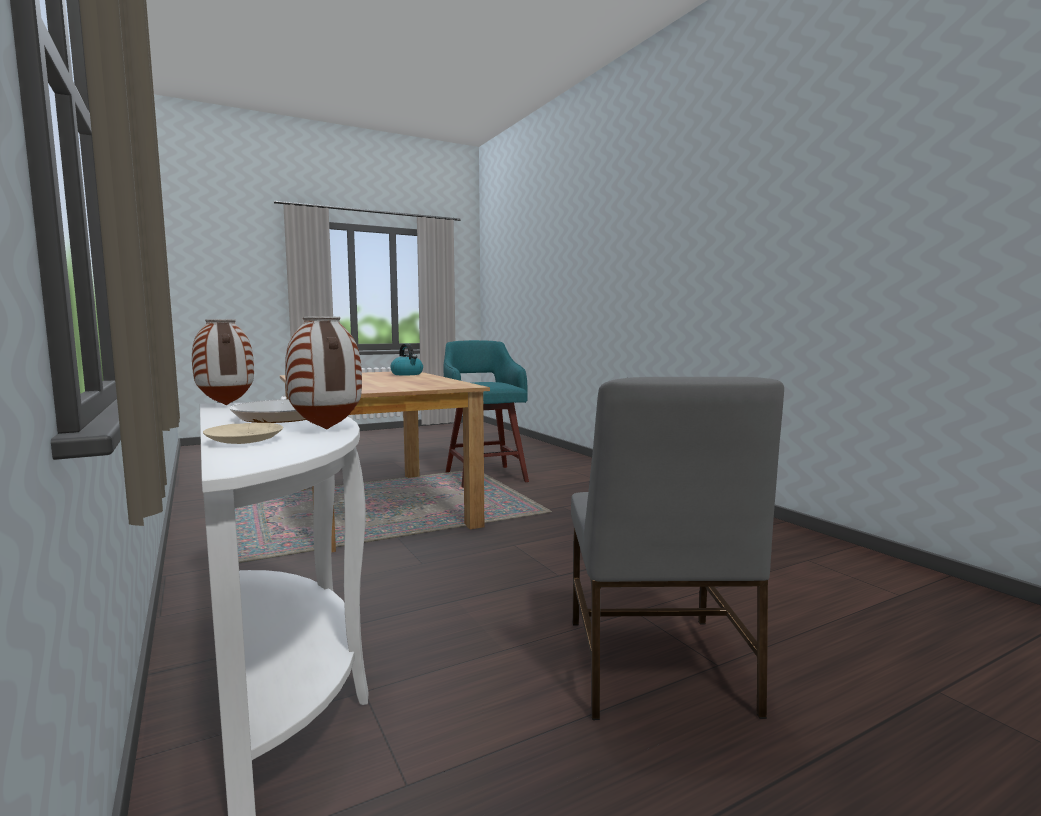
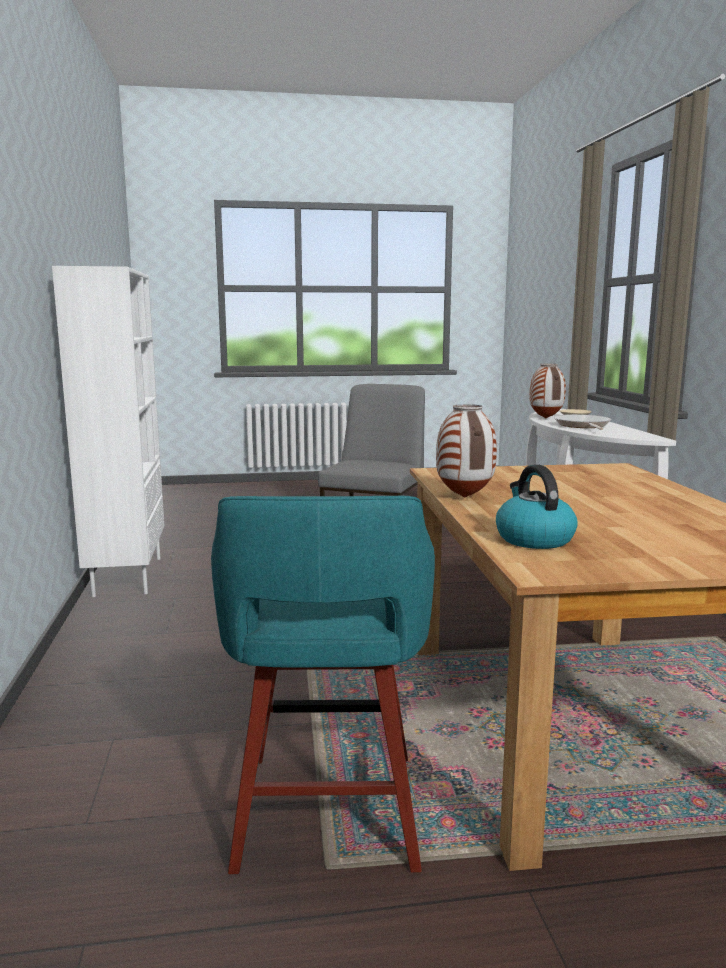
camera: 160 degrees left, 5 degrees up
(225, 405) = (647, 437): vase -> vase (465, 497)
(825, 548) = (126, 576): none -> white bookcase

